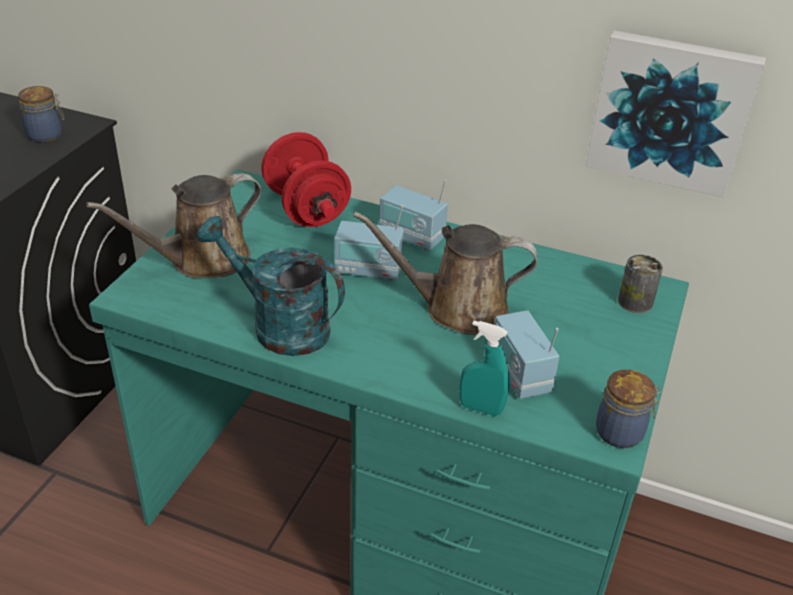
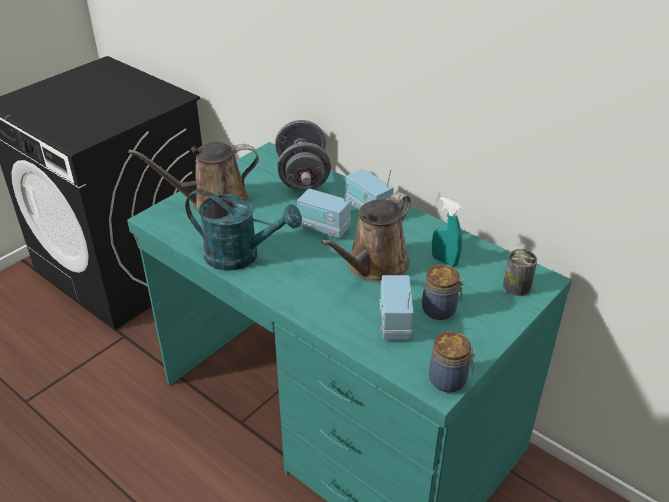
camera: 20 degrees right, 0 degrees up
(47, 135) = (150, 101): jar -> jar (440, 310)
(279, 326) = (241, 256): turquoise watering can -> turquoise watering can turned 150 degrees clockwise
(306, 208) = (303, 177): red dumbbell -> grey dumbbell
(457, 308) = (374, 266): brown watering can -> brown watering can turned 75 degrees counterclockwise
(480, 408) = (352, 341): turquoise spray bottle -> turquoise spray bottle (444, 261)
(671, 111) = (560, 138): picture -> none

